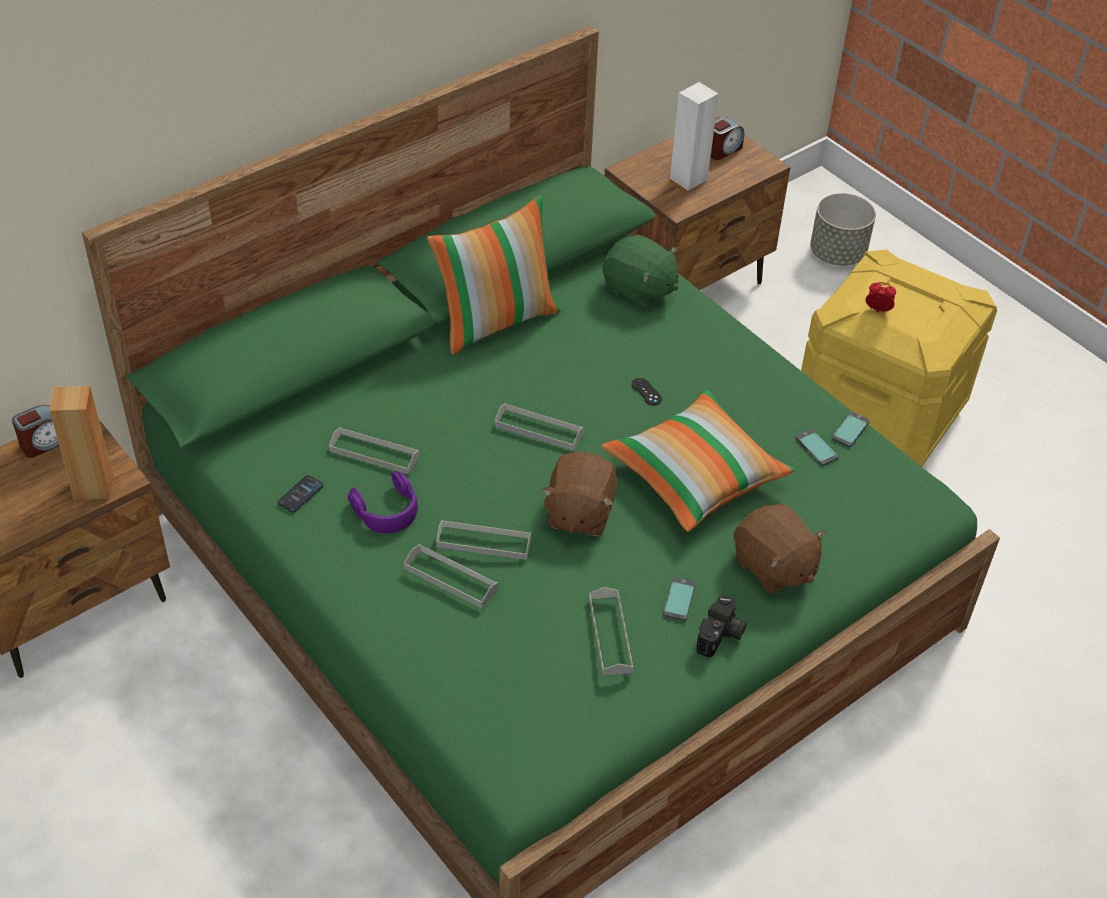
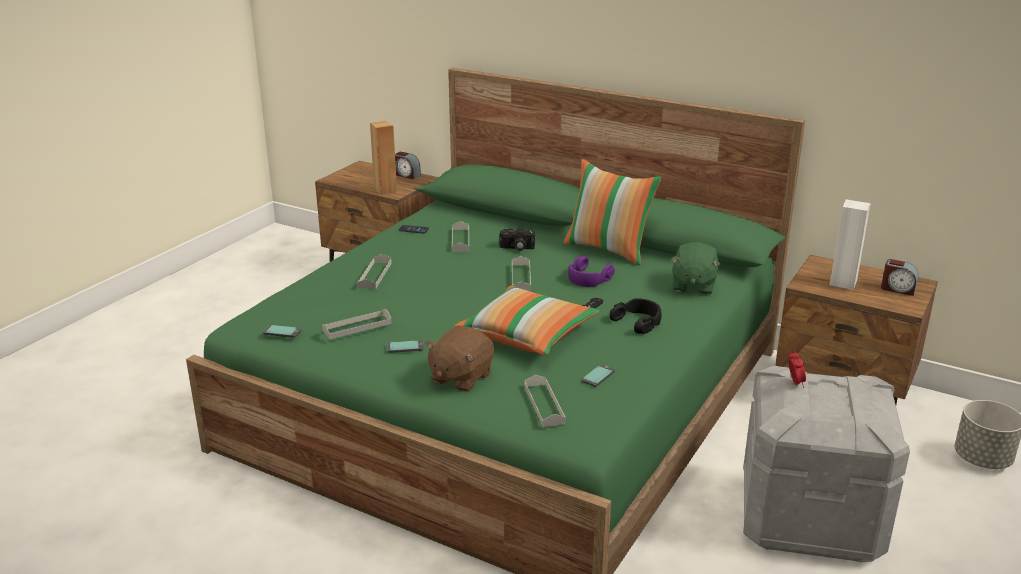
camera: 70 degrees right, 20 degrees down
(387, 510) = (418, 251): purple headphones -> purple headphones (588, 278)
(483, 542) = (408, 277): grey tray -> grey tray (544, 404)
(578, 513) = (457, 302): brown plush toy -> none
(708, 369) = (638, 322): none -> black headphones
(721, 636) = (382, 368): camera -> camera (516, 248)
(850, 430) = (632, 387): phone -> phone (282, 332)
(877, 413) = (808, 517): yellow storage box -> grey storage box

